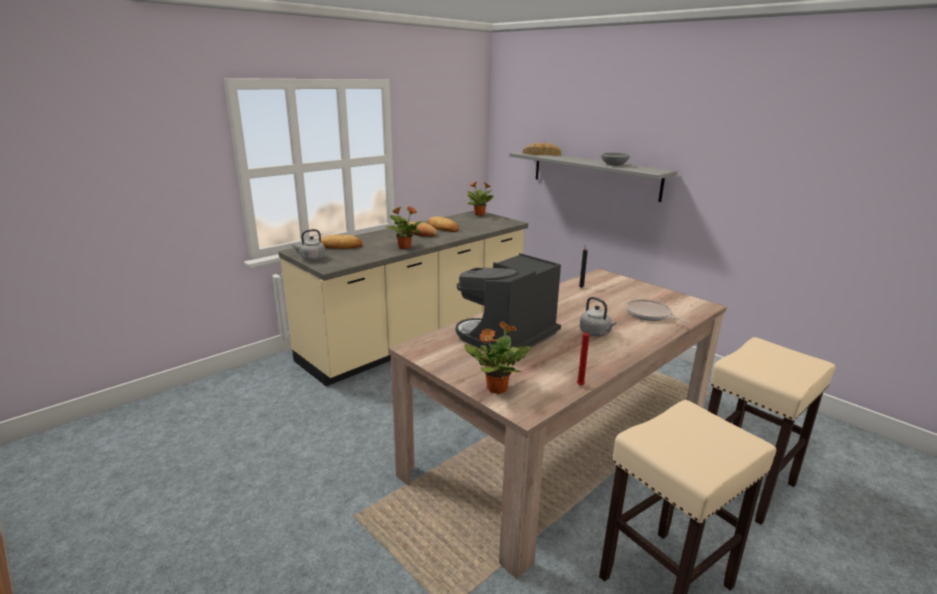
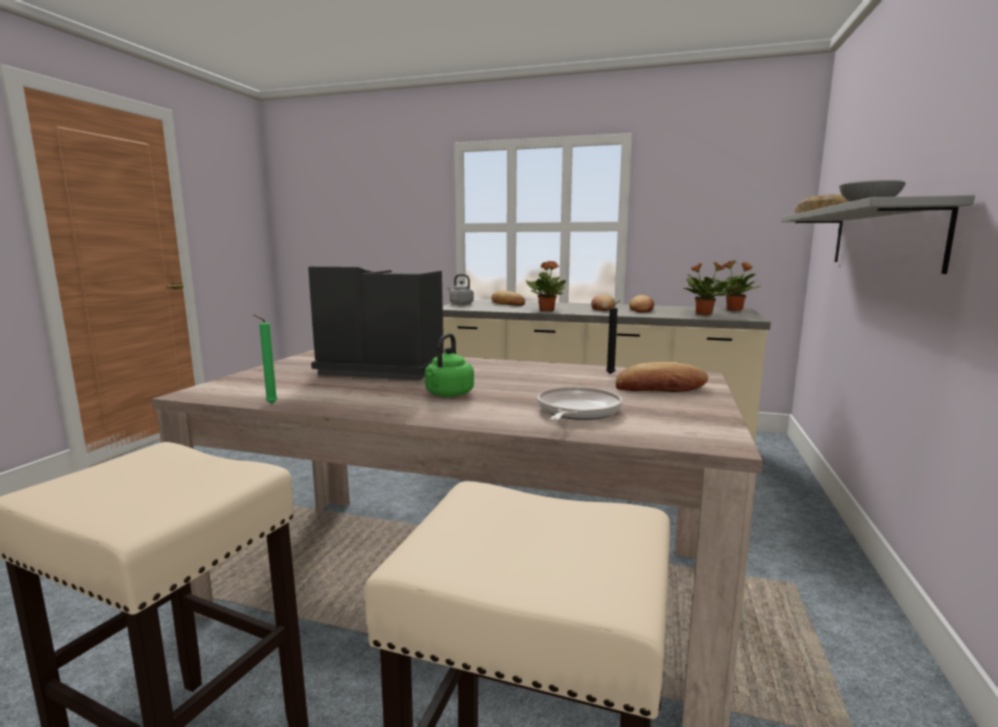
camera: 60 degrees right, 10 degrees down
(496, 388) = (246, 380): potted plant -> potted plant (703, 314)
(580, 386) = (269, 404): red candle -> green candle
(596, 333) = (448, 394): grey kettle -> green kettle
(617, 287) = (660, 387): none -> bread

